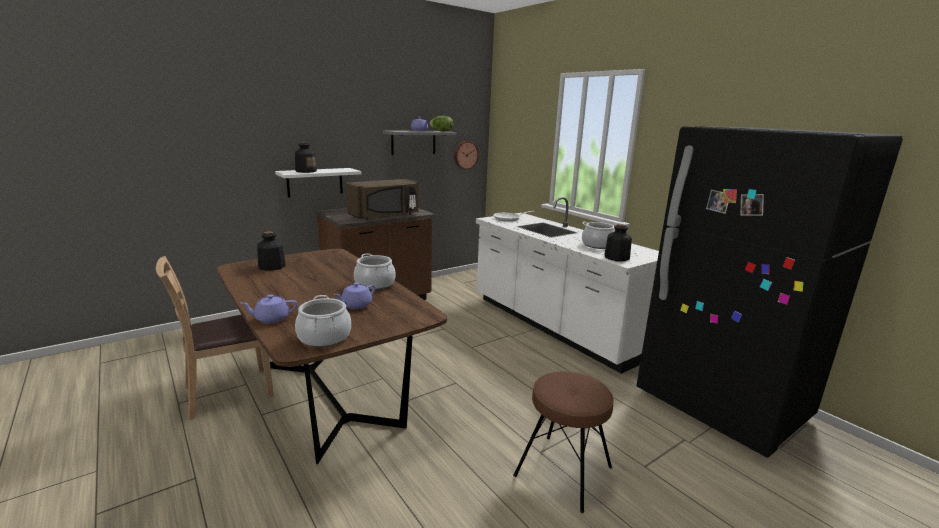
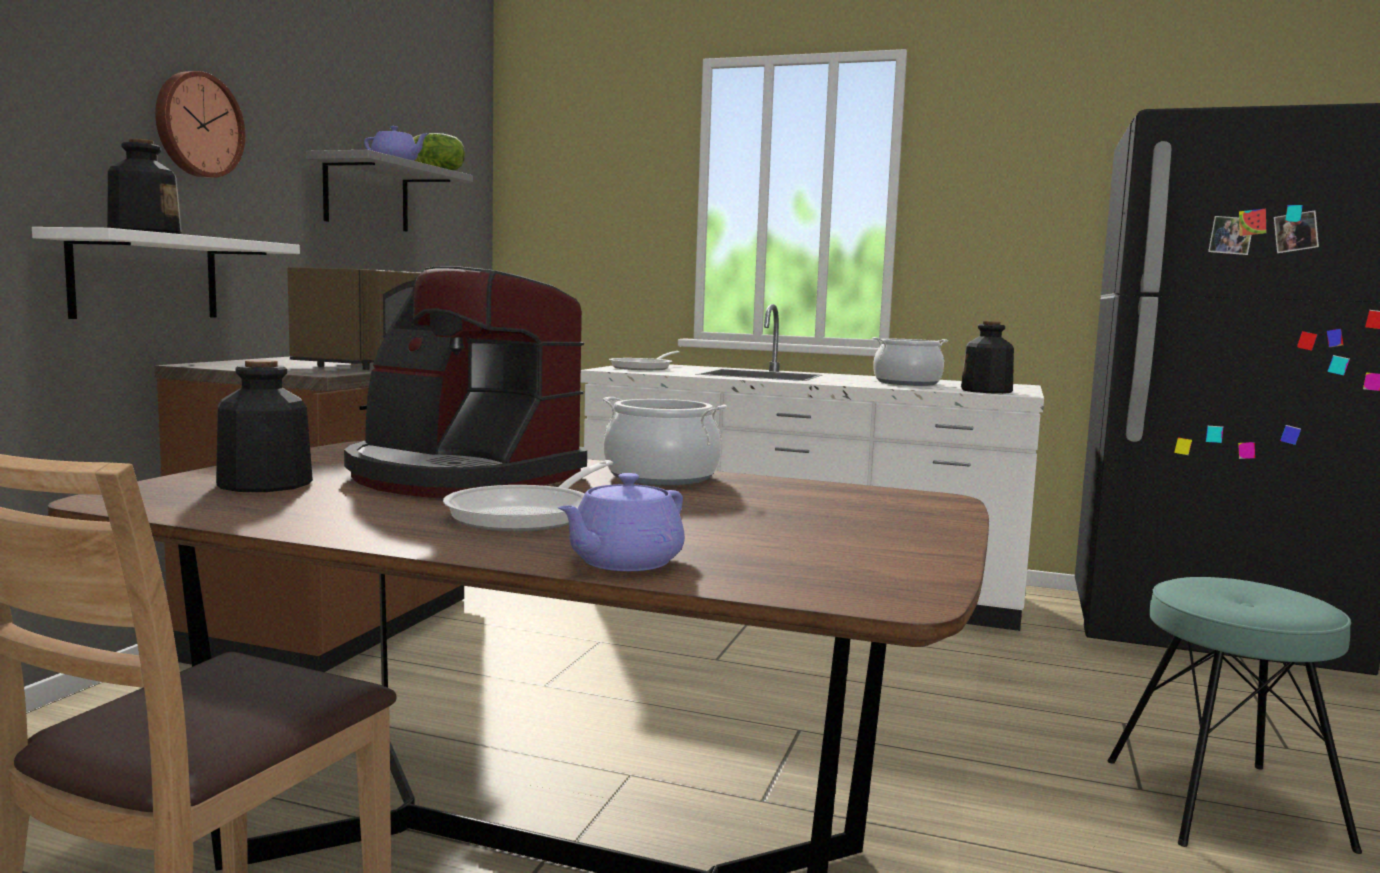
camera: 35 degrees left, 10 degrees down
(297, 294) = (529, 514): none -> frying pan
(321, 272) = (460, 477): none -> coffee machine
(324, 337) = (872, 563): cooking pot -> none
(356, 305) = (742, 509): purple teapot -> none
(465, 155) = (458, 243): wall clock -> wall clock (197, 125)
(563, 471) = (1223, 803): brown stool -> turquoise stool

